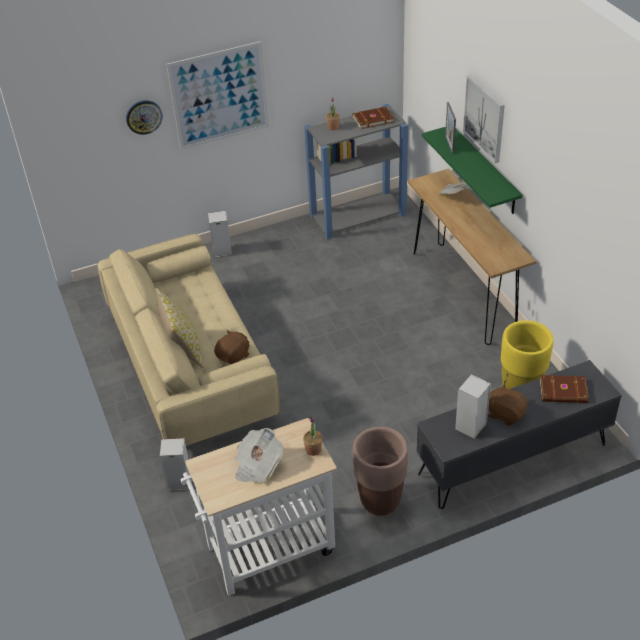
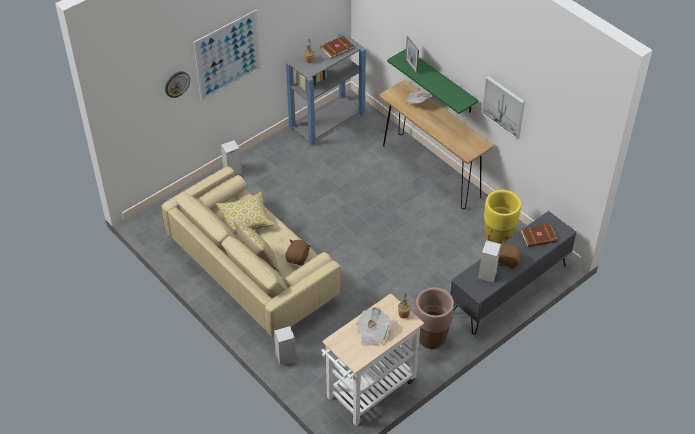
camera: 20 degrees left, 5 degrees up
(193, 300) = (245, 220): none -> pillow
(485, 118) = (439, 46): picture -> picture (504, 107)

